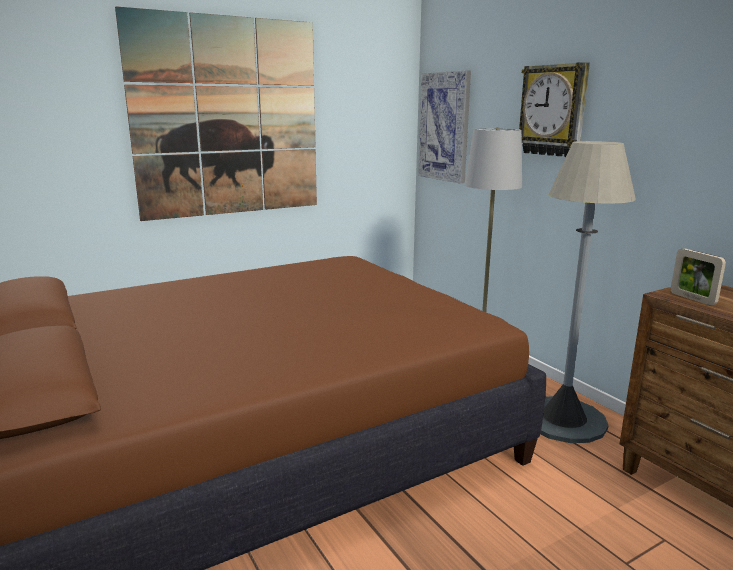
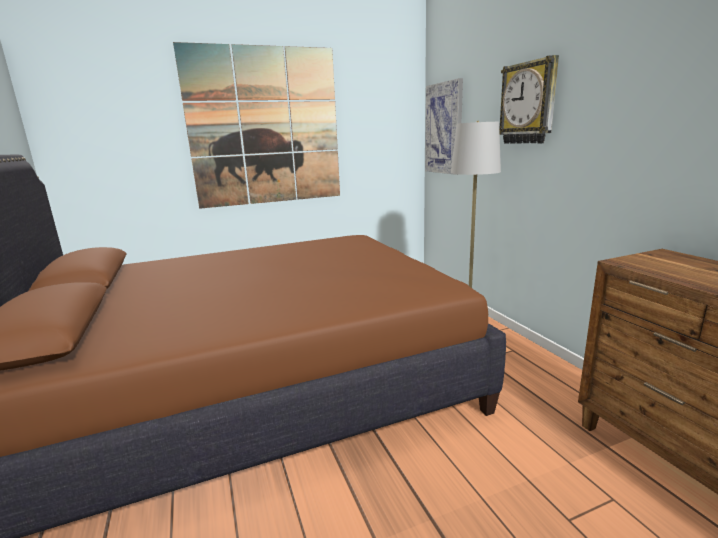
camera: 10 degrees right, 0 degrees up
(563, 420) = (533, 376): grey floor lamp -> none
(692, 299) = (648, 265): picture frame -> none

